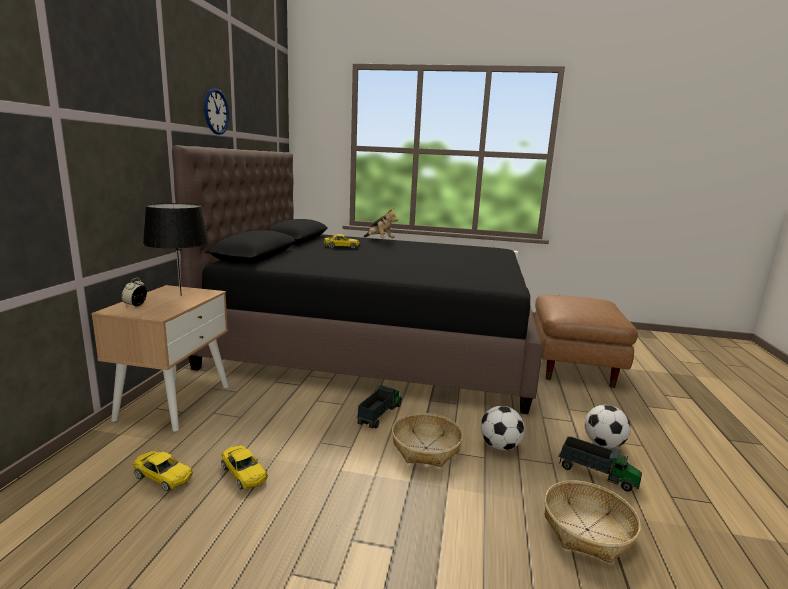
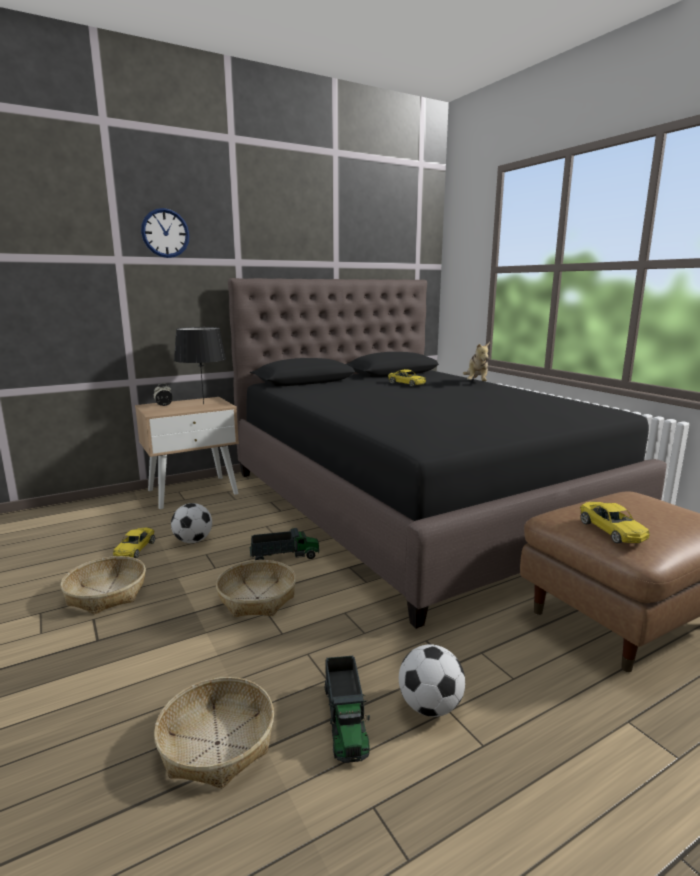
camera: 50 degrees right, 0 degrees up
(163, 476) = (106, 530): yellow toy car -> yellow toy car (611, 530)
(216, 111) = (305, 244): wall clock -> wall clock (165, 233)
(313, 518) = (106, 594): none -> basket
(500, 446) = (315, 634): football -> football (193, 541)

